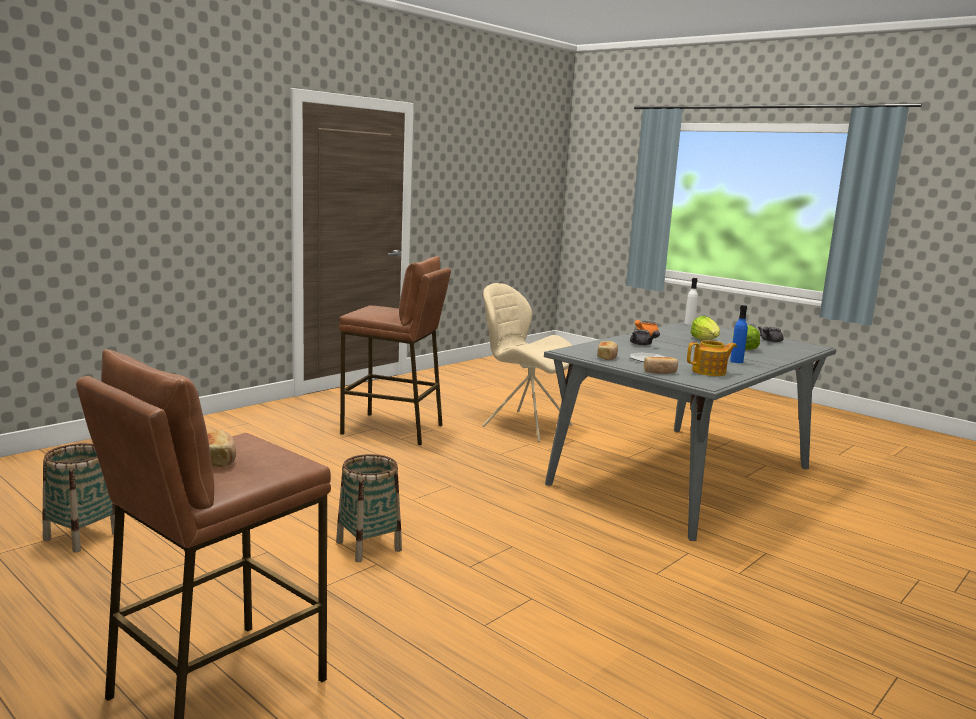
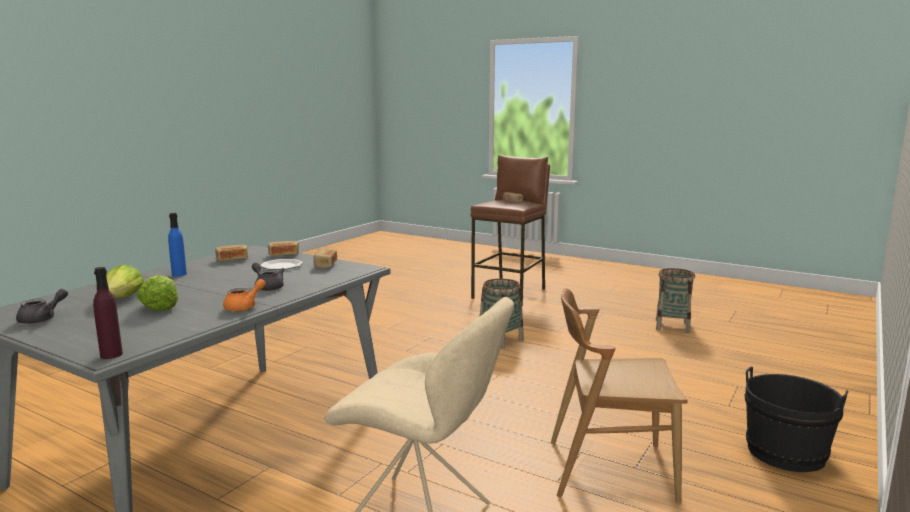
camera: 170 degrees right, 0 degrees up
(262, 422) = (785, 453): none -> black bucket
(393, 429) = (609, 469): brown stool -> brown chair
(689, 323) = (111, 355): white bottle -> purple bottle
(710, 372) = (232, 259): teapot -> bread

